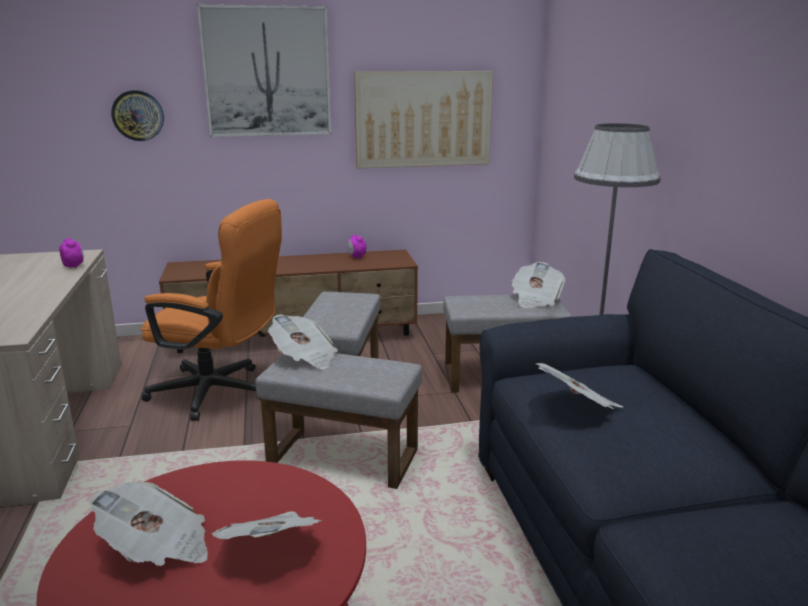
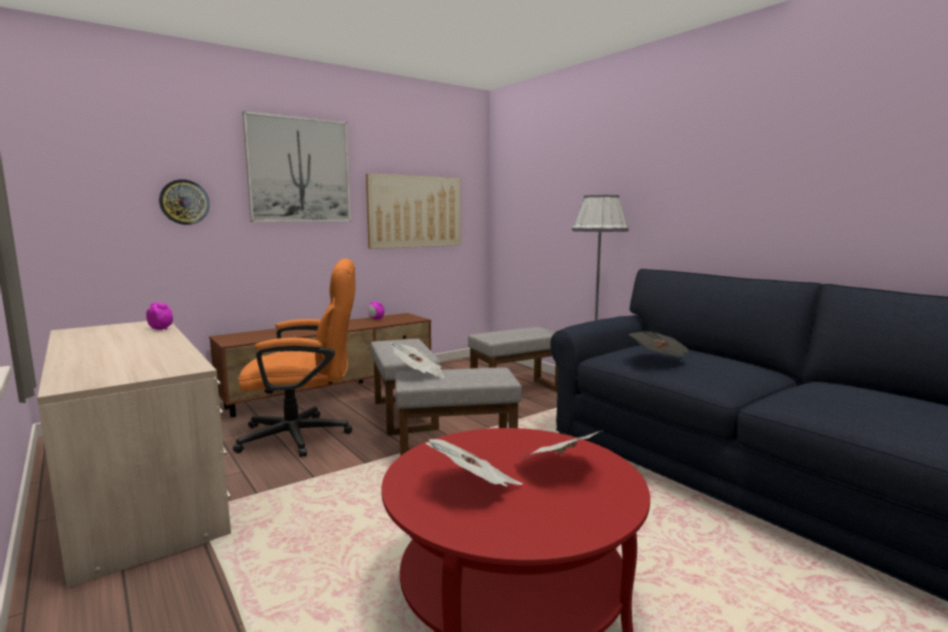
camera: 25 degrees left, 10 degrees down
(535, 299) = (532, 329): newspaper -> none

